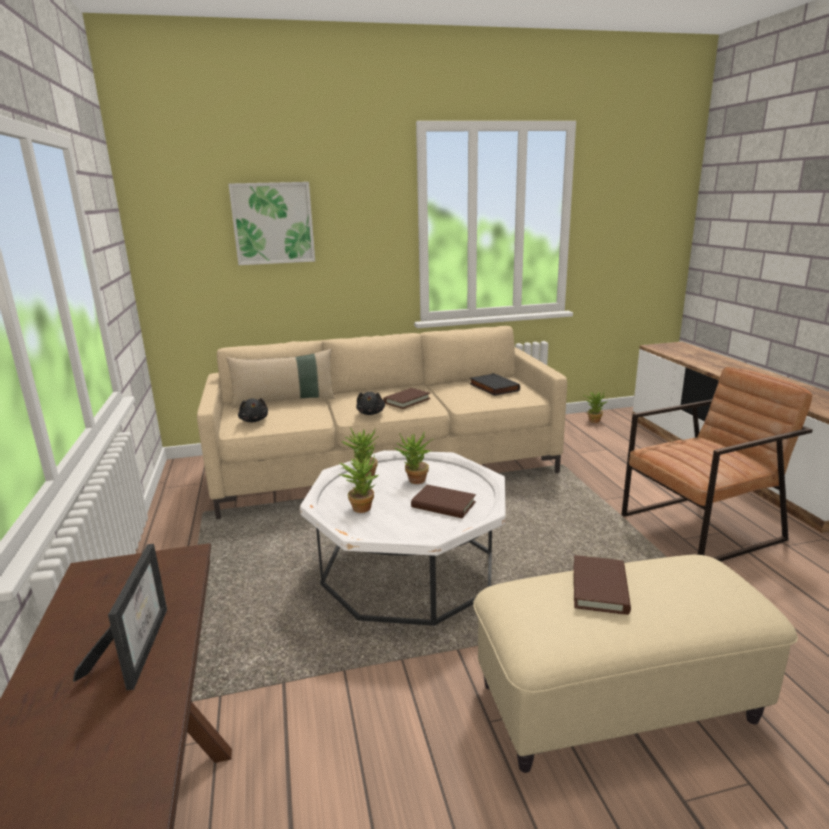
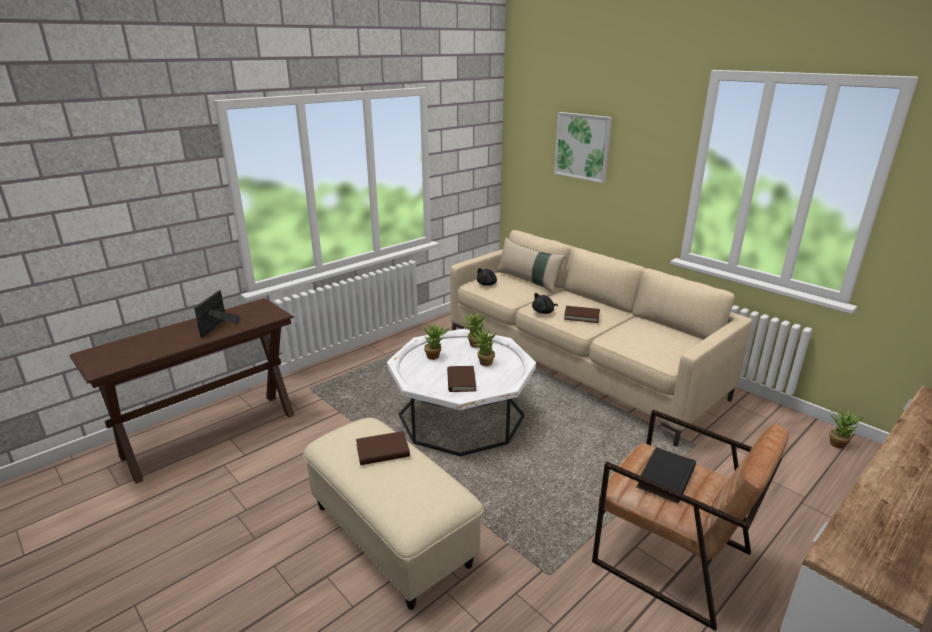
camera: 60 degrees right, 5 degrees up
(137, 646) = (217, 328): picture frame -> picture frame turned 135 degrees clockwise
(492, 387) = (661, 340): black book -> black book (664, 476)

